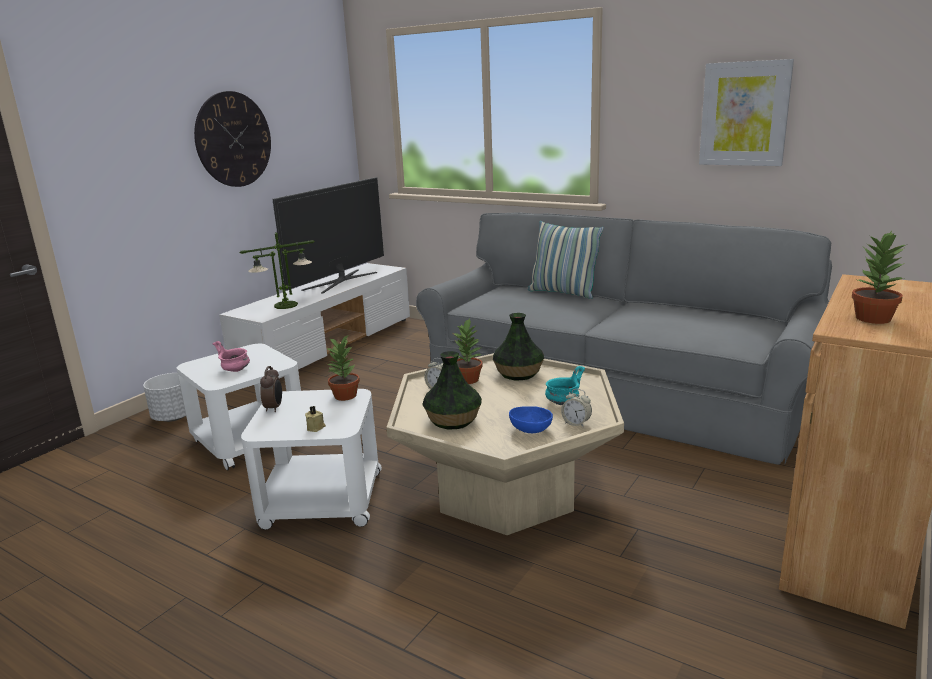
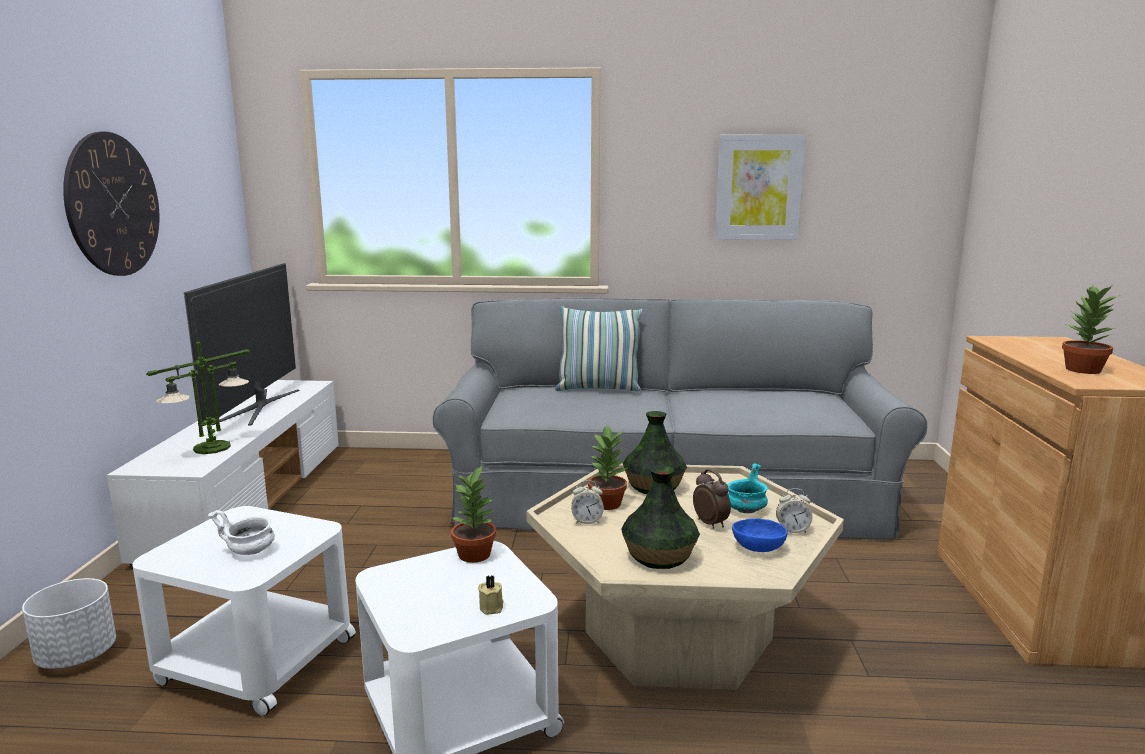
camera: 30 degrees left, 5 degrees down
(234, 370) = (249, 551): pink bowl -> white bowl
(274, 408) = (391, 594): alarm clock -> alarm clock (711, 523)

